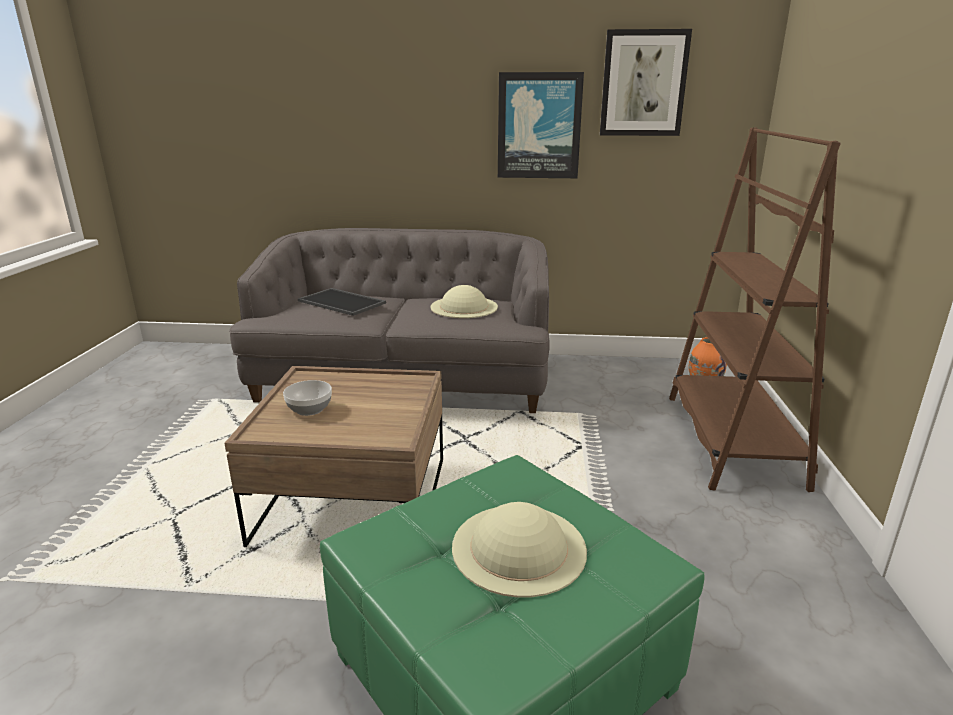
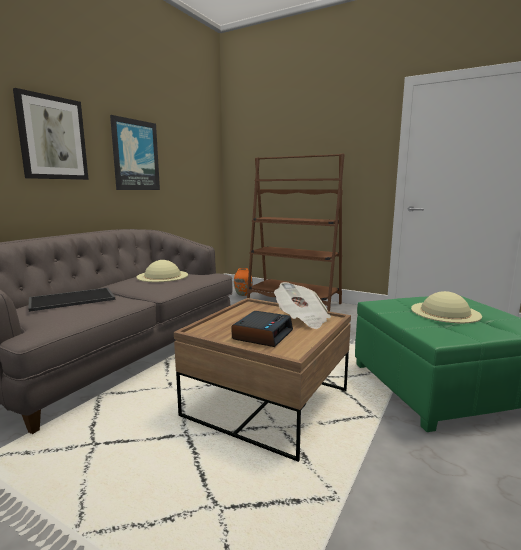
camera: 65 degrees left, 10 degrees down
(310, 409) = (262, 334): bowl -> alarm clock
(380, 421) = (302, 319): none -> newspaper
(643, 84) = (179, 135): picture -> picture (52, 138)

